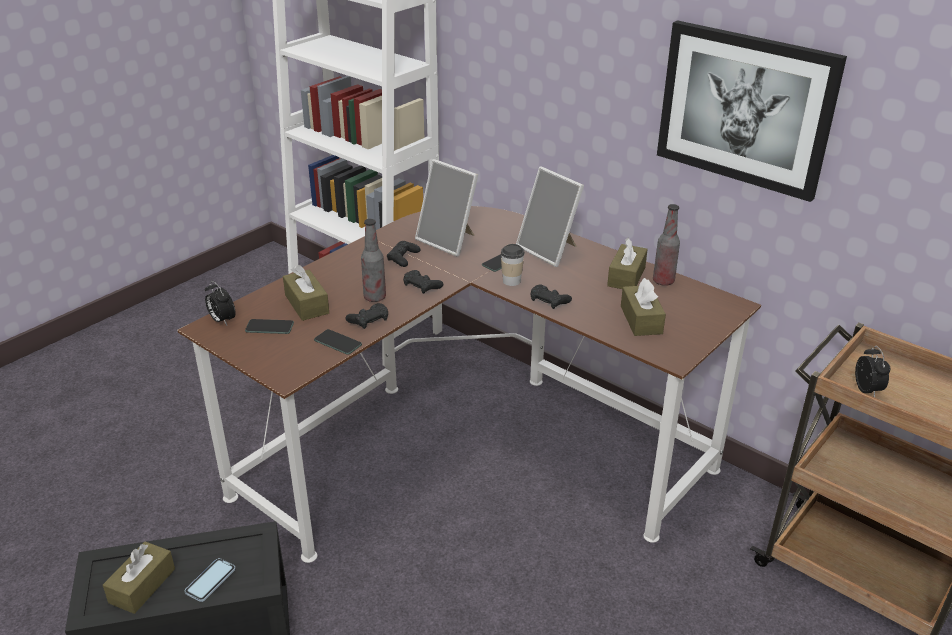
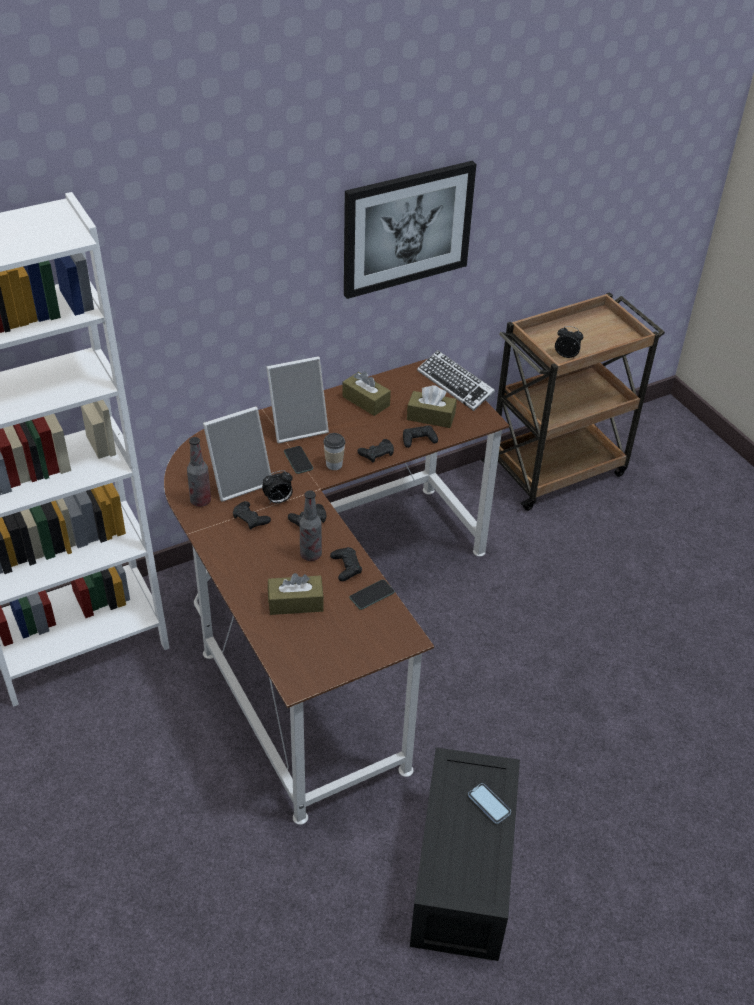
camera: 70 degrees left, 10 degrees up
(142, 585) = (476, 855): brown tissue box -> none
(222, 320) = (290, 669): alarm clock -> alarm clock (278, 500)
(269, 327) = (321, 636): phone -> none
(594, 320) = (418, 440): none -> black game controller
(663, 281) = (384, 385): bottle -> bottle (200, 501)
(715, 324) = (455, 384): none -> keyboard

